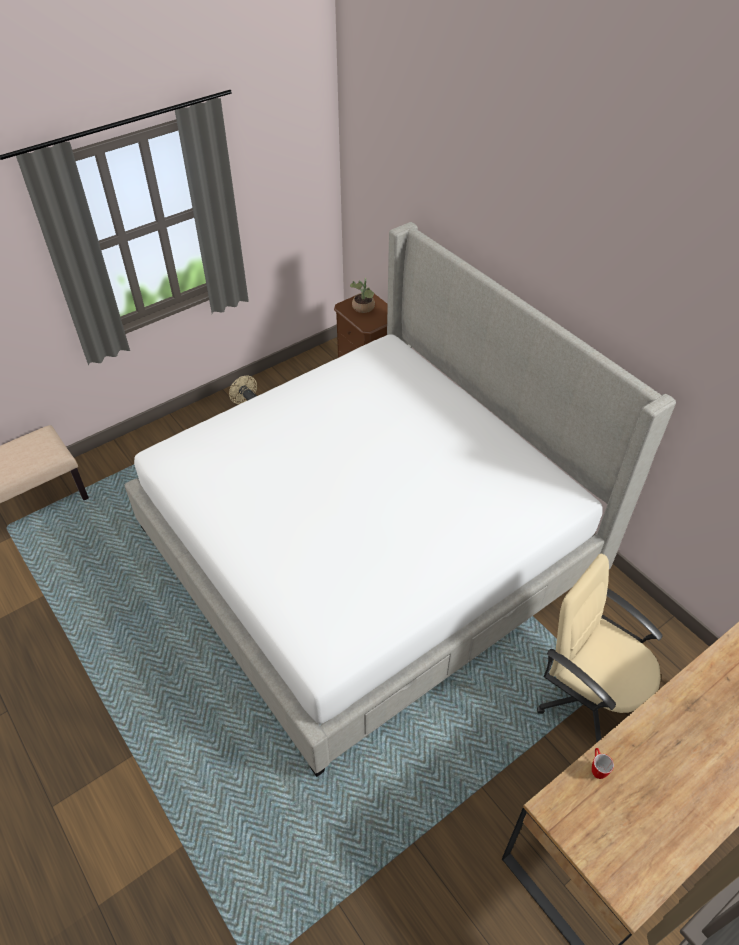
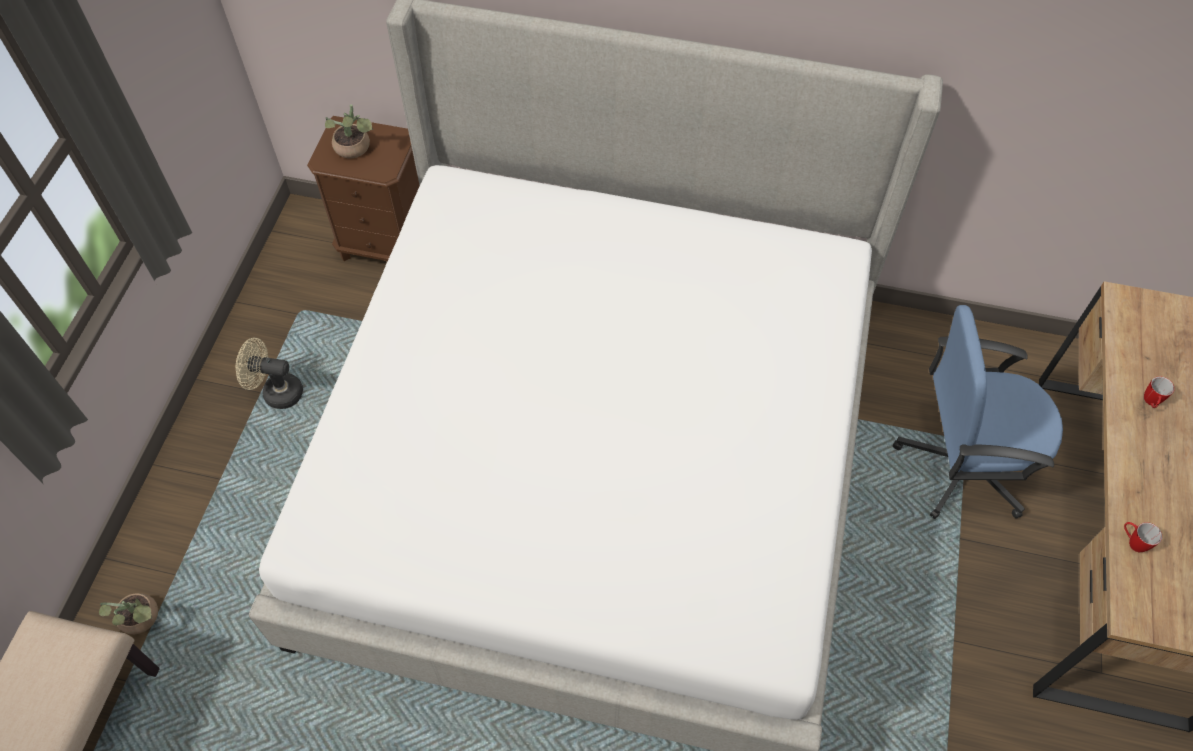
camera: 40 degrees left, 10 degrees up
(102, 474) = (142, 620): none -> potted plant
(588, 697) = (960, 464): beige office chair -> blue office chair
(700, 704) = (1150, 403): none -> mug

